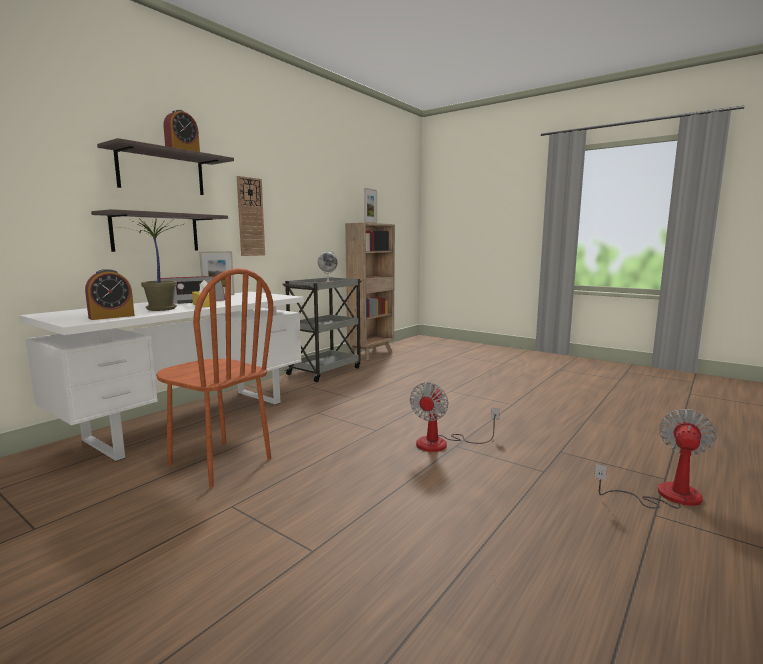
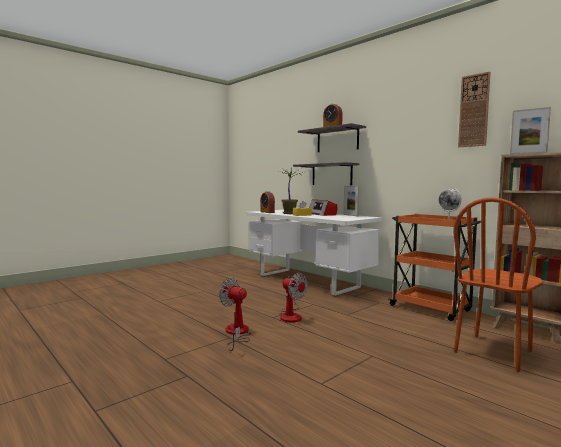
camera: 100 degrees right, 5 degrees down
(219, 462) = (248, 288): brown chair -> brown chair (494, 352)
(250, 217) = (391, 160): wall clock -> wall clock (474, 110)
(325, 370) = (431, 308): grey cart -> orange cart
(665, 495) = (80, 397): fan -> fan (291, 315)

